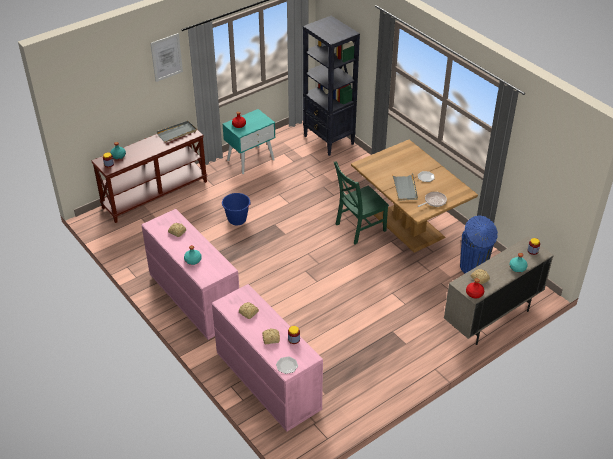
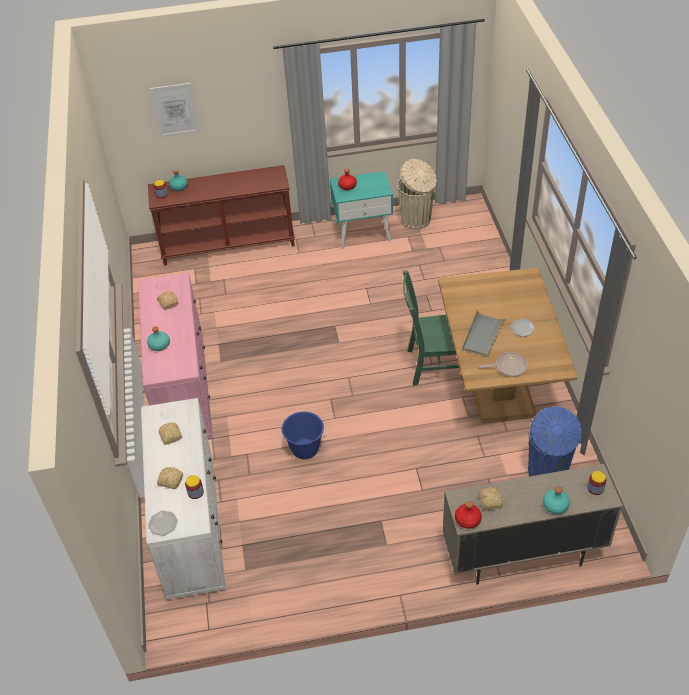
camera: 30 degrees right, 5 degrees up
(166, 57) = (256, 78): picture -> picture (175, 110)
(177, 133) = (261, 176): grey tray -> none
(237, 220) = (296, 305): blue bucket -> blue bucket (305, 449)
(267, 382) = (191, 525): pink dresser -> white dresser
(282, 141) = (416, 220): none -> beige trash can
(329, 140) = (474, 235): black bookcase -> none

